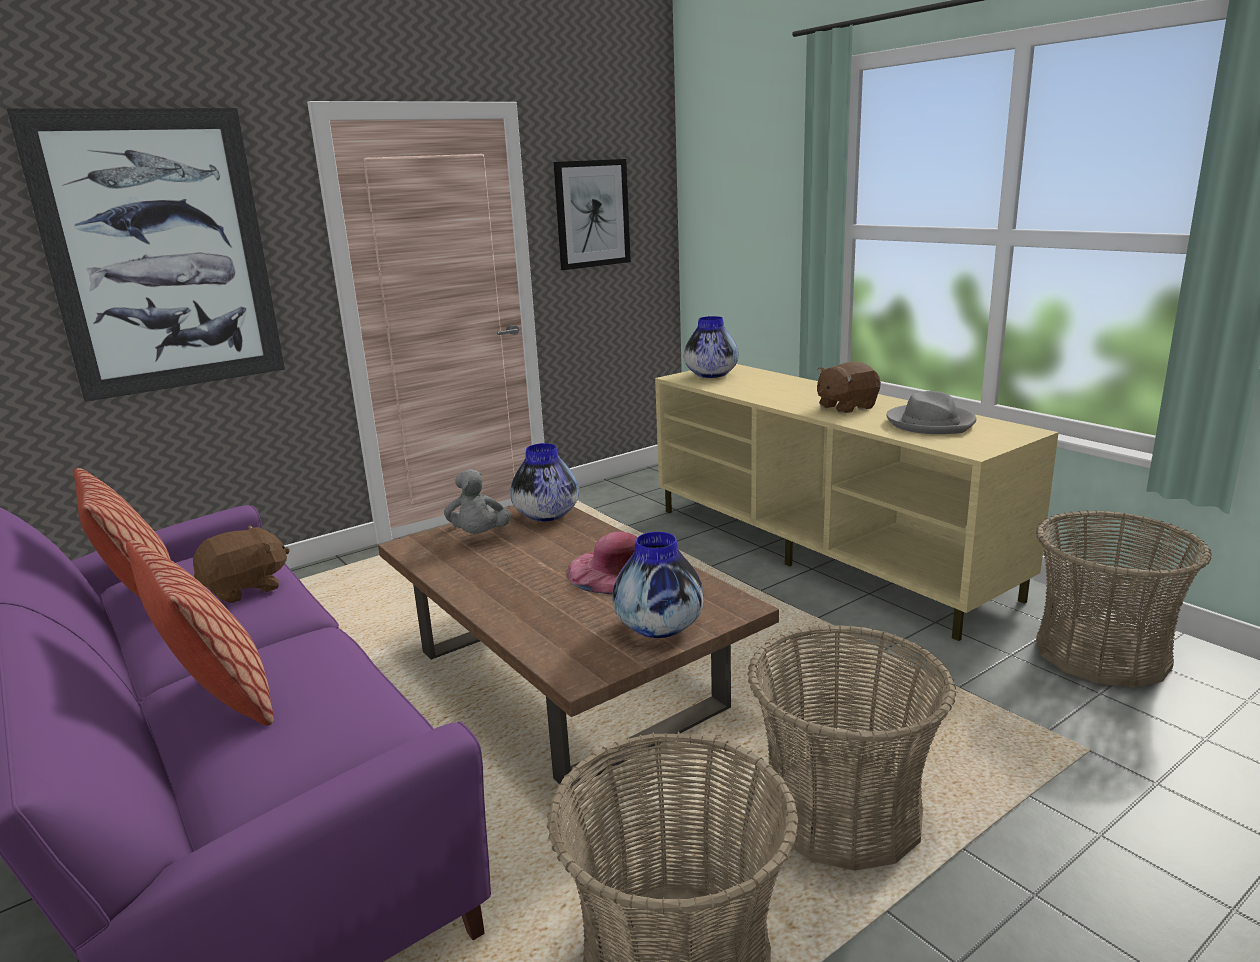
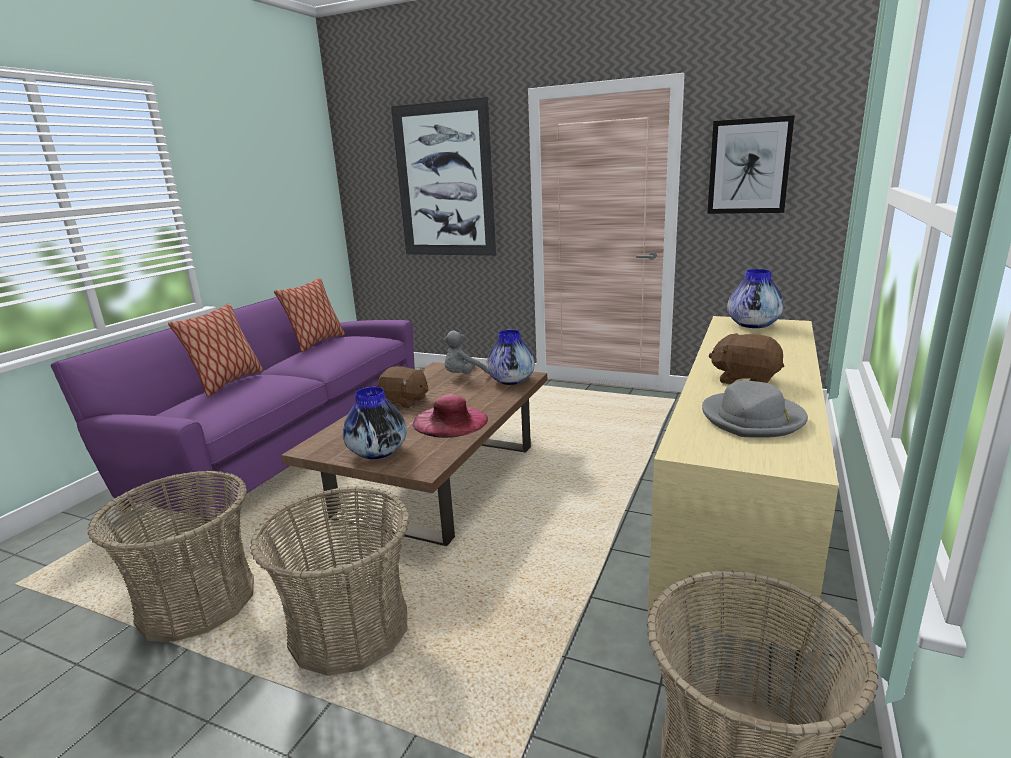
camera: 60 degrees right, 0 degrees up
(246, 589) = (330, 352): brown plush toy -> brown plush toy (404, 402)

